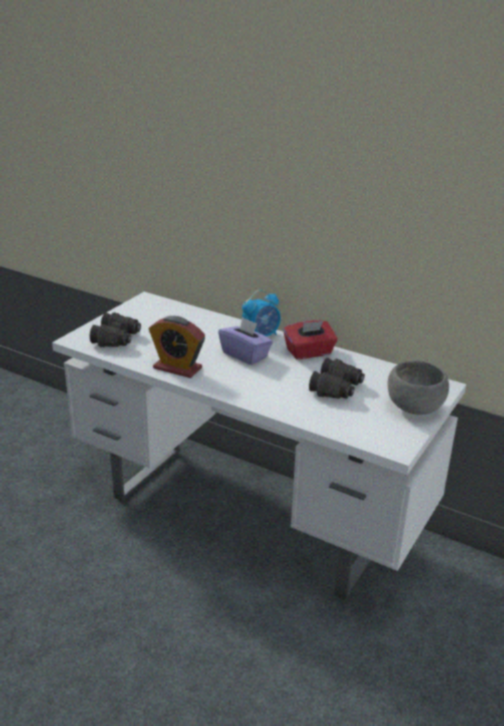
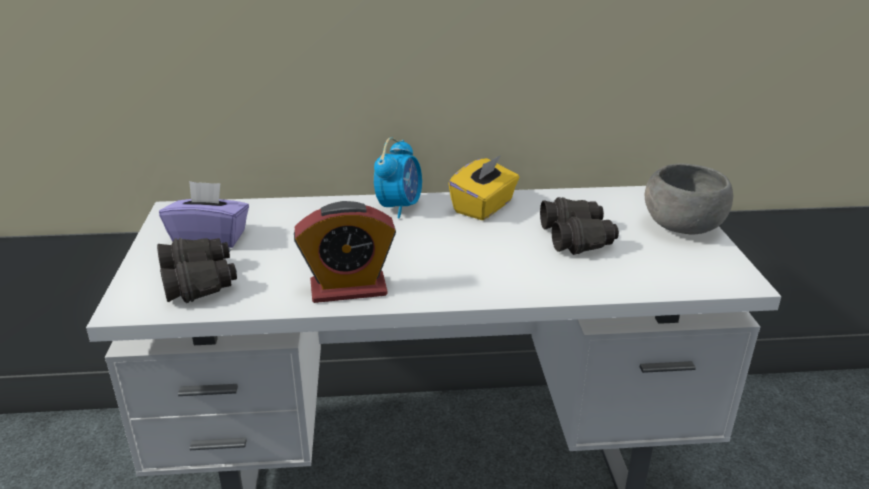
camera: 35 degrees left, 0 degrees up
(245, 355) = (414, 237): purple tissue box -> purple tissue box (210, 238)
(309, 352) = (484, 207): red tissue box -> yellow tissue box

